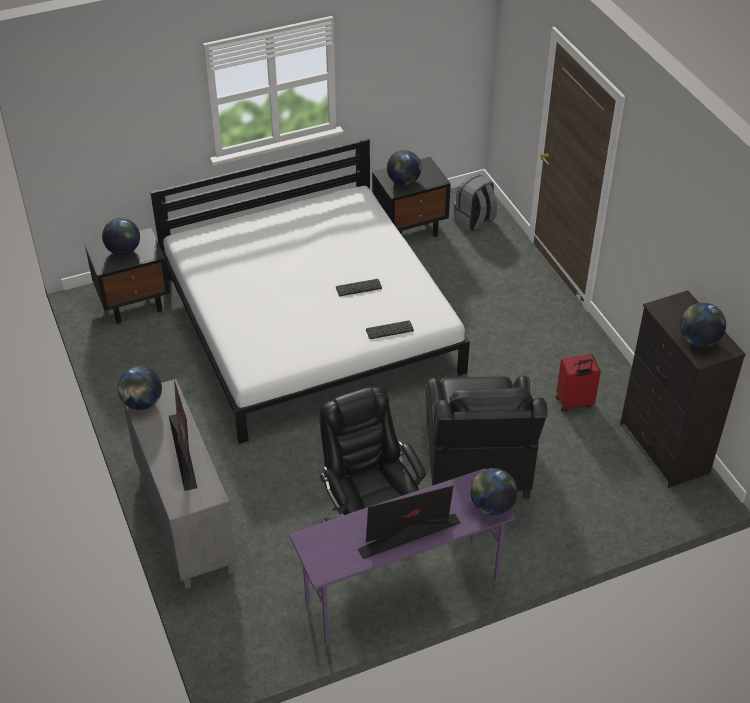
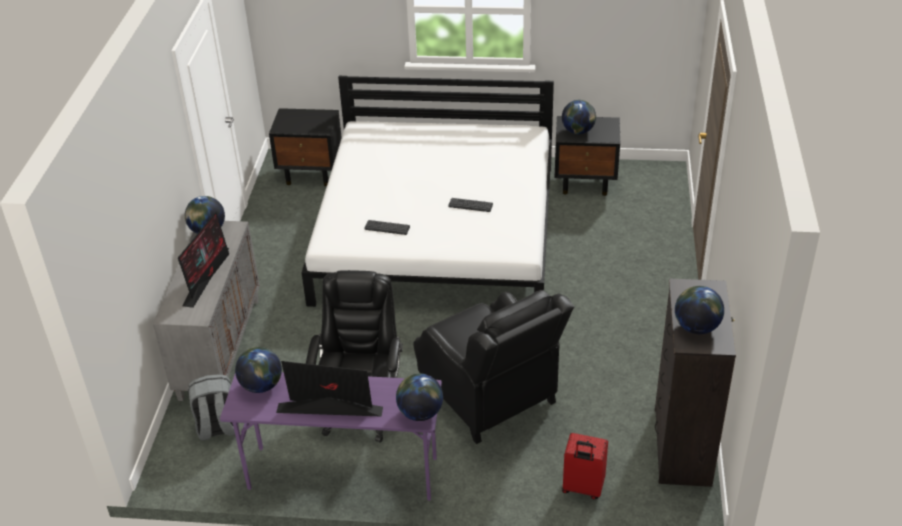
camera: 30 degrees right, 5 degrees down
(123, 250) = (303, 121): globe -> globe (261, 385)
(389, 330) = (468, 247): keyboard -> keyboard (387, 228)
(474, 220) = (650, 192): grey backpack -> grey backpack (218, 428)
(477, 465) = (491, 395): black armchair -> black armchair turned 60 degrees counterclockwise
(574, 403) = (623, 376): red suitcase -> red suitcase (582, 488)

